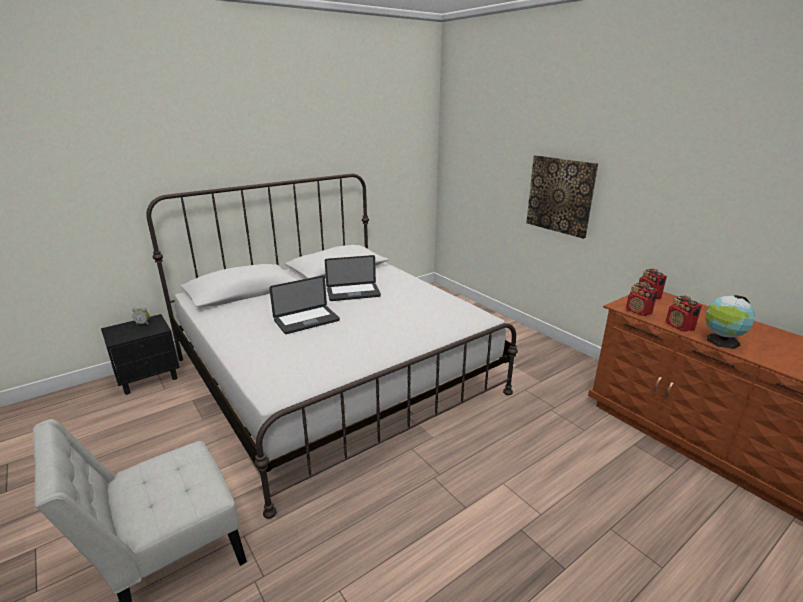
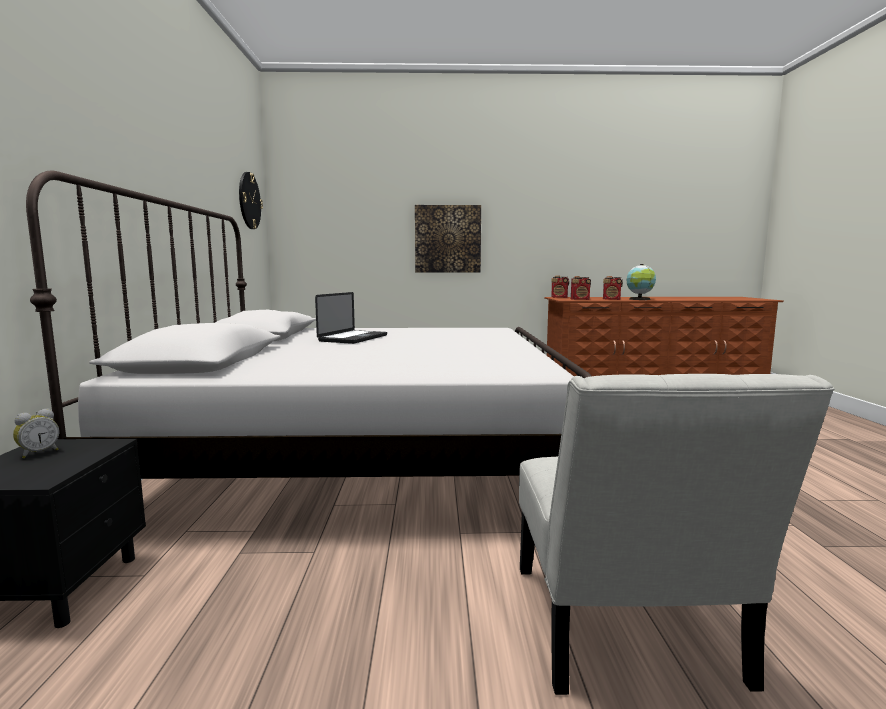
camera: 55 degrees left, 15 degrees down
(306, 321) = (383, 352): laptop -> none
(402, 147) = (249, 201): none -> wall clock

